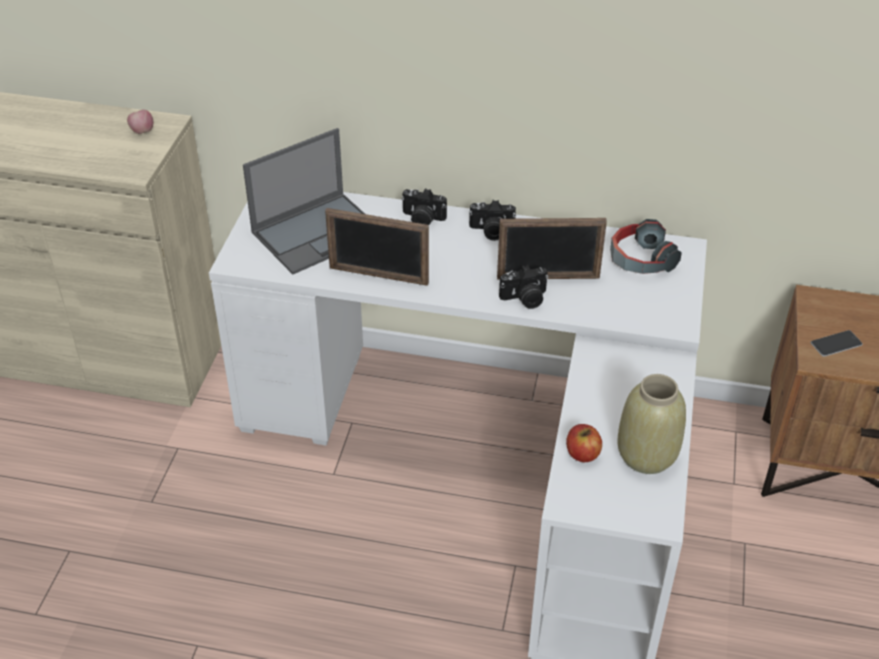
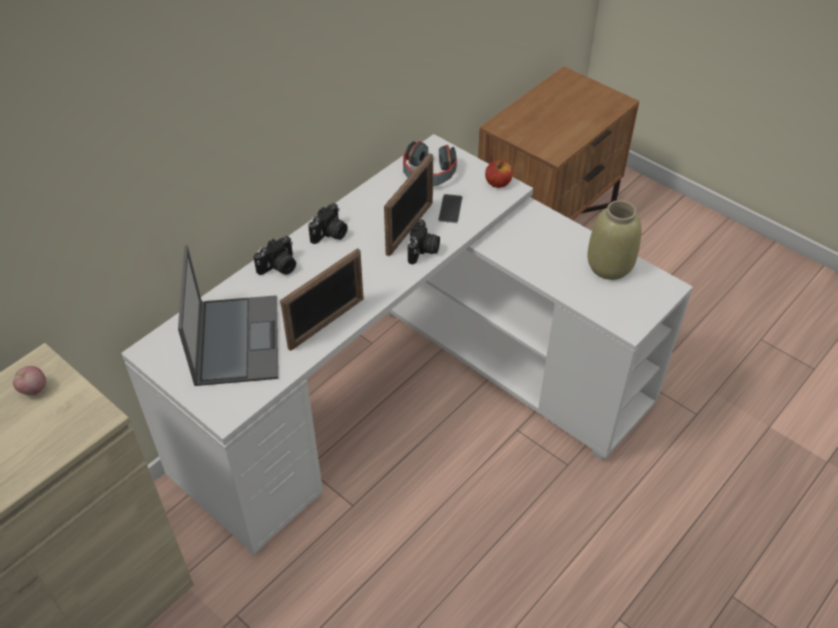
camera: 60 degrees left, 5 degrees up
(582, 454) = (588, 297): apple -> apple (498, 183)
(836, 343) = (546, 138): phone -> phone (450, 209)

